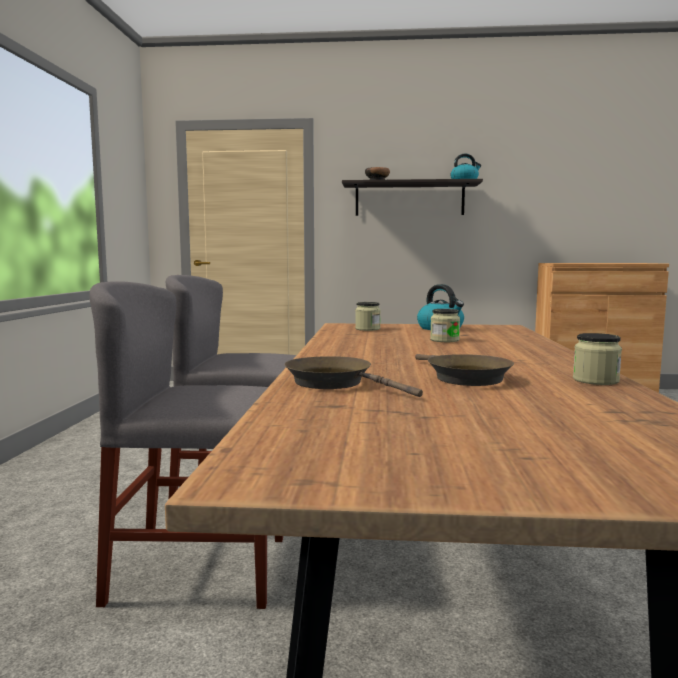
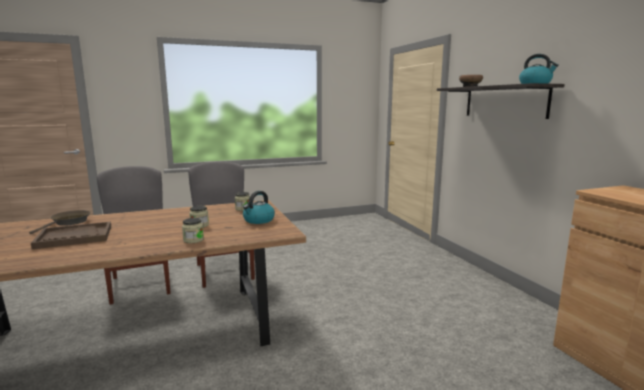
camera: 65 degrees right, 5 degrees up
(463, 377) = (74, 237): brown frying pan -> brown tray
(595, 380) = (57, 258): jar -> jar (193, 240)

